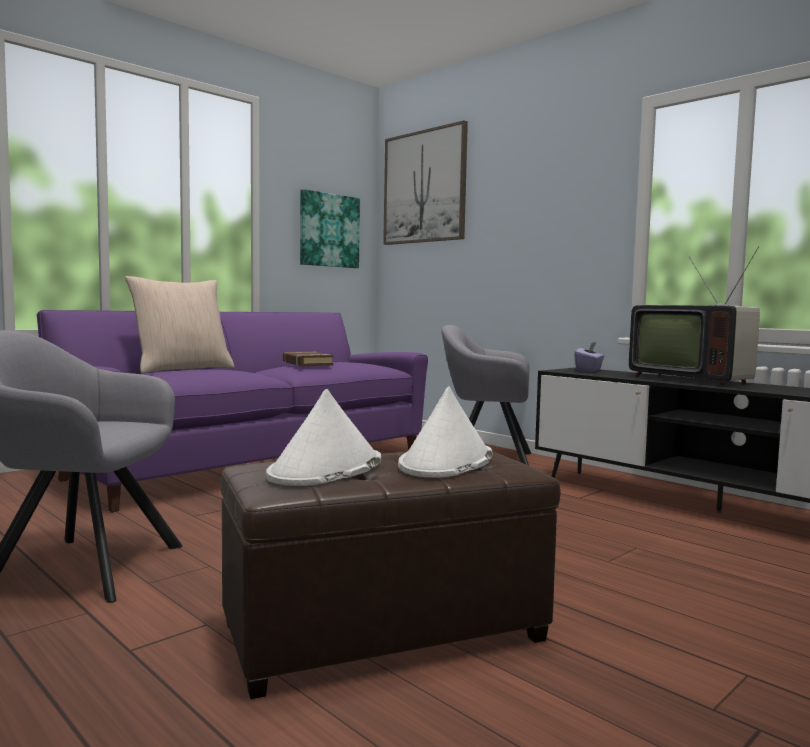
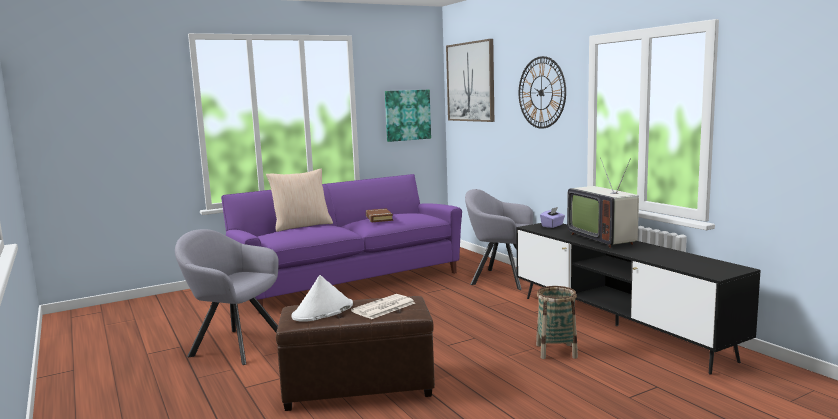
camera: 15 degrees right, 5 degrees up
(446, 462) = (383, 307): white hat -> newspaper
(551, 188) = (541, 92): none -> wall clock
(676, 550) = (556, 351): none -> basket

